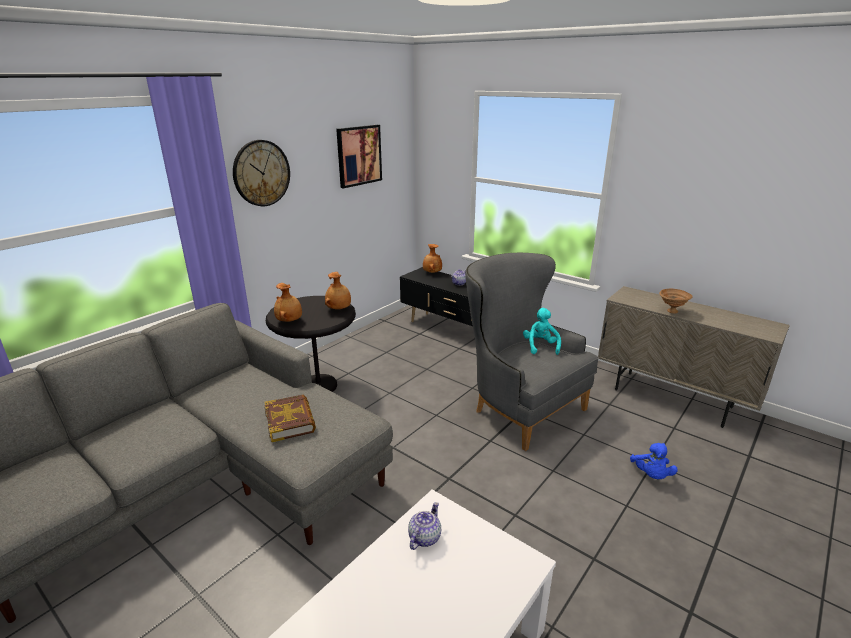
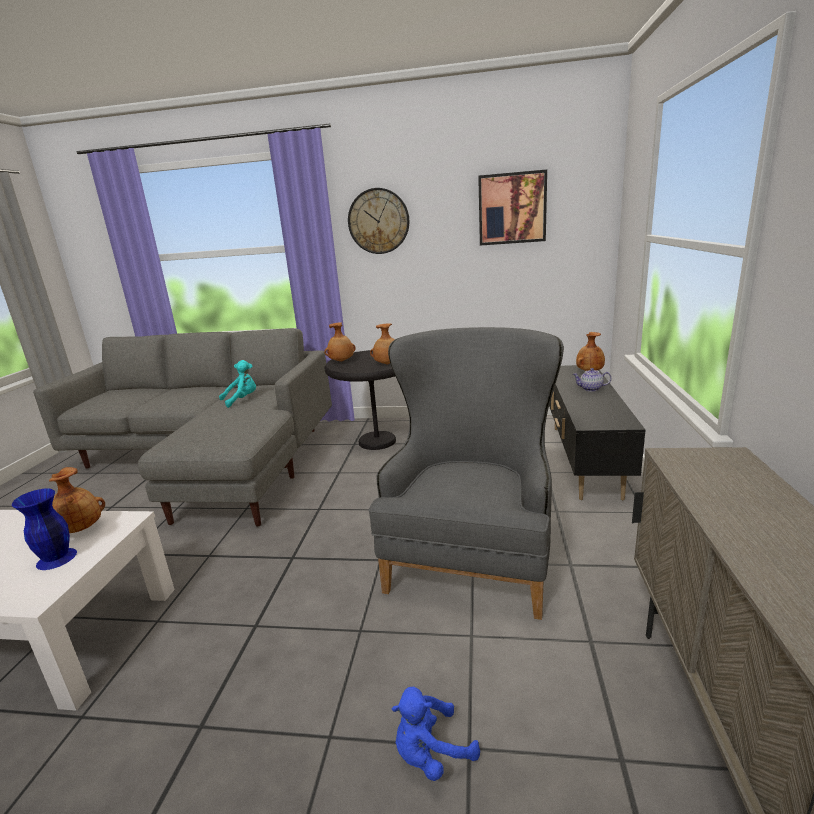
camera: 60 degrees right, 5 degrees down
(290, 421) = (216, 423): book -> none
(424, 537) = (80, 529): teapot -> brown vase
(469, 553) = (56, 559): none -> blue vase
(540, 346) = (493, 475): turquoise plush toy -> turquoise plush toy (242, 400)
(671, 311) = (717, 512): brown bowl -> none

